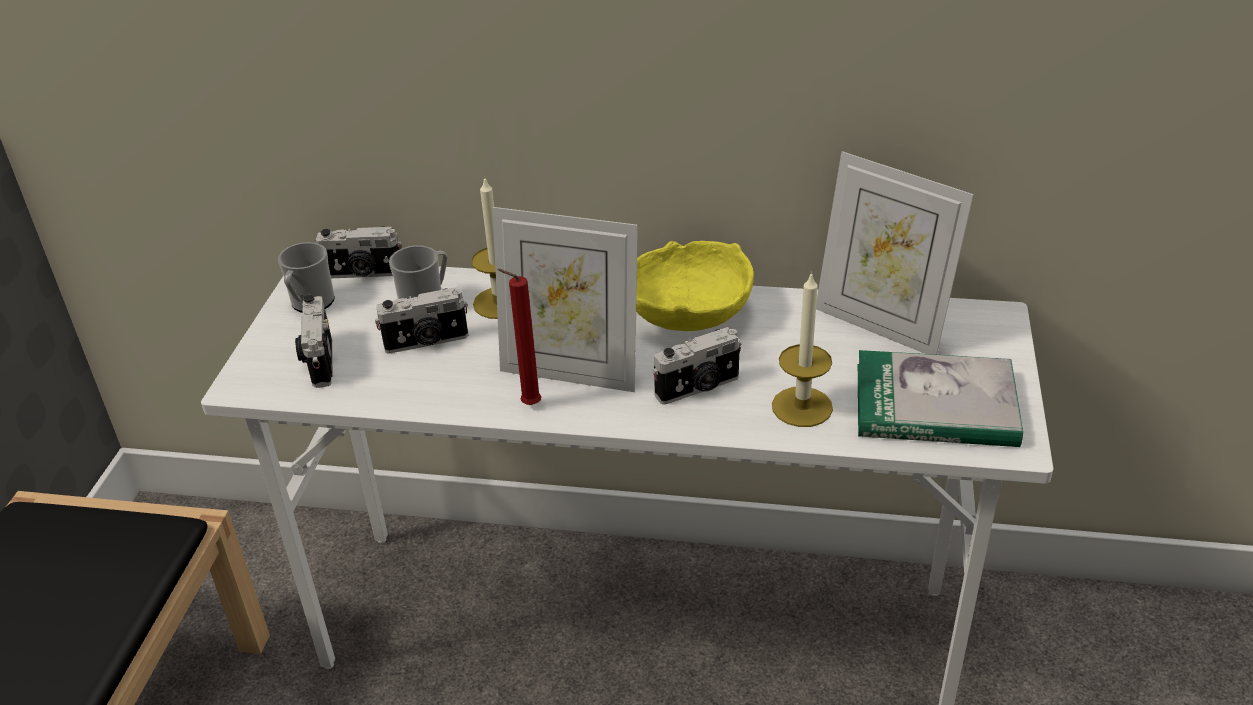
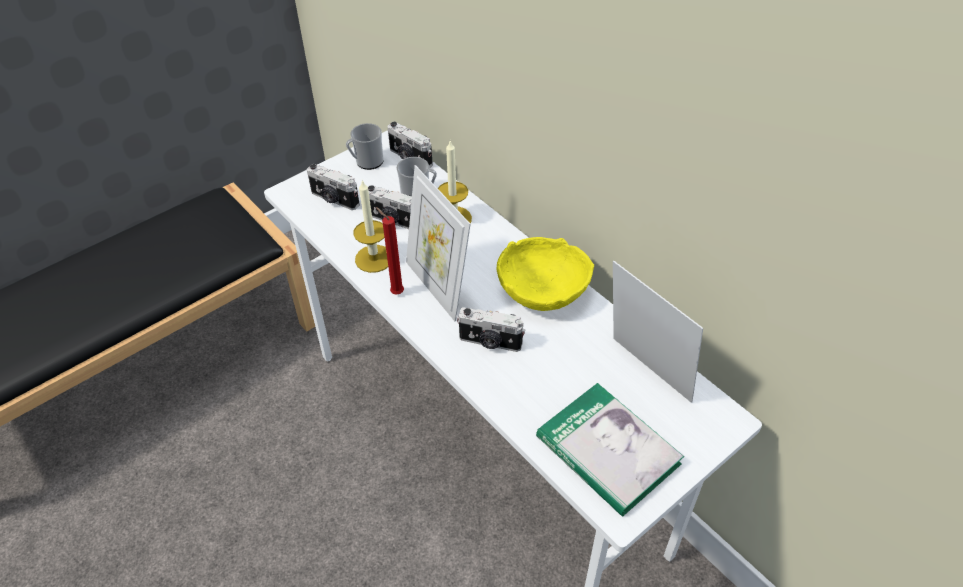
camera: 40 degrees right, 10 degrees up
(319, 361) = (334, 199): camera -> camera turned 90 degrees counterclockwise
(802, 407) = (530, 395): candle -> candle (374, 258)
(881, 325) = (644, 375): picture frame -> picture frame turned 150 degrees clockwise

